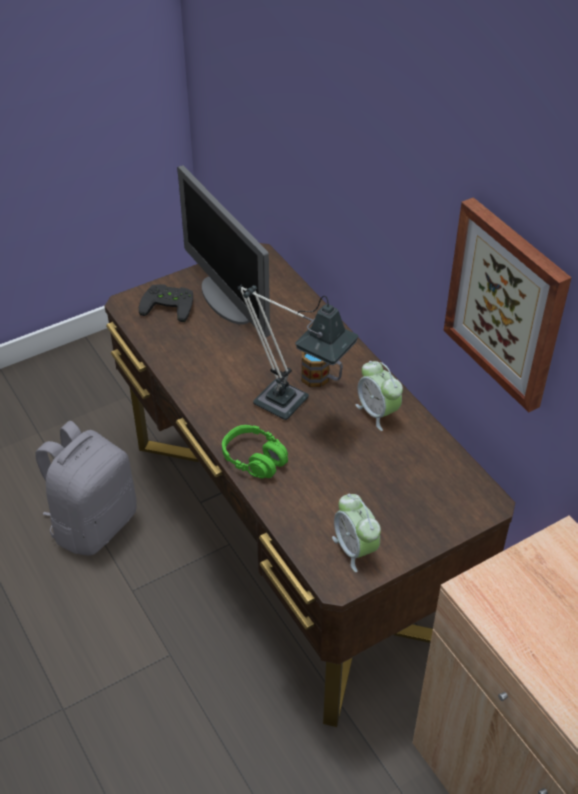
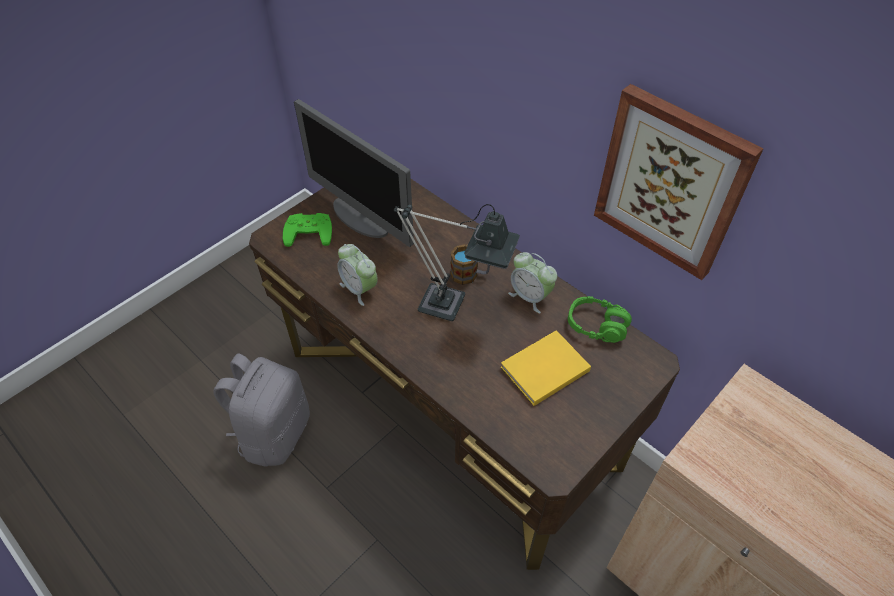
camera: 15 degrees left, 5 degrees up
(169, 304) = (309, 230): black game controller -> green game controller
(254, 459) = (437, 365): green headphones -> green headphones (597, 326)
(355, 549) = (558, 434): alarm clock -> alarm clock (359, 289)
(362, 485) = (542, 369): none -> yellow book

